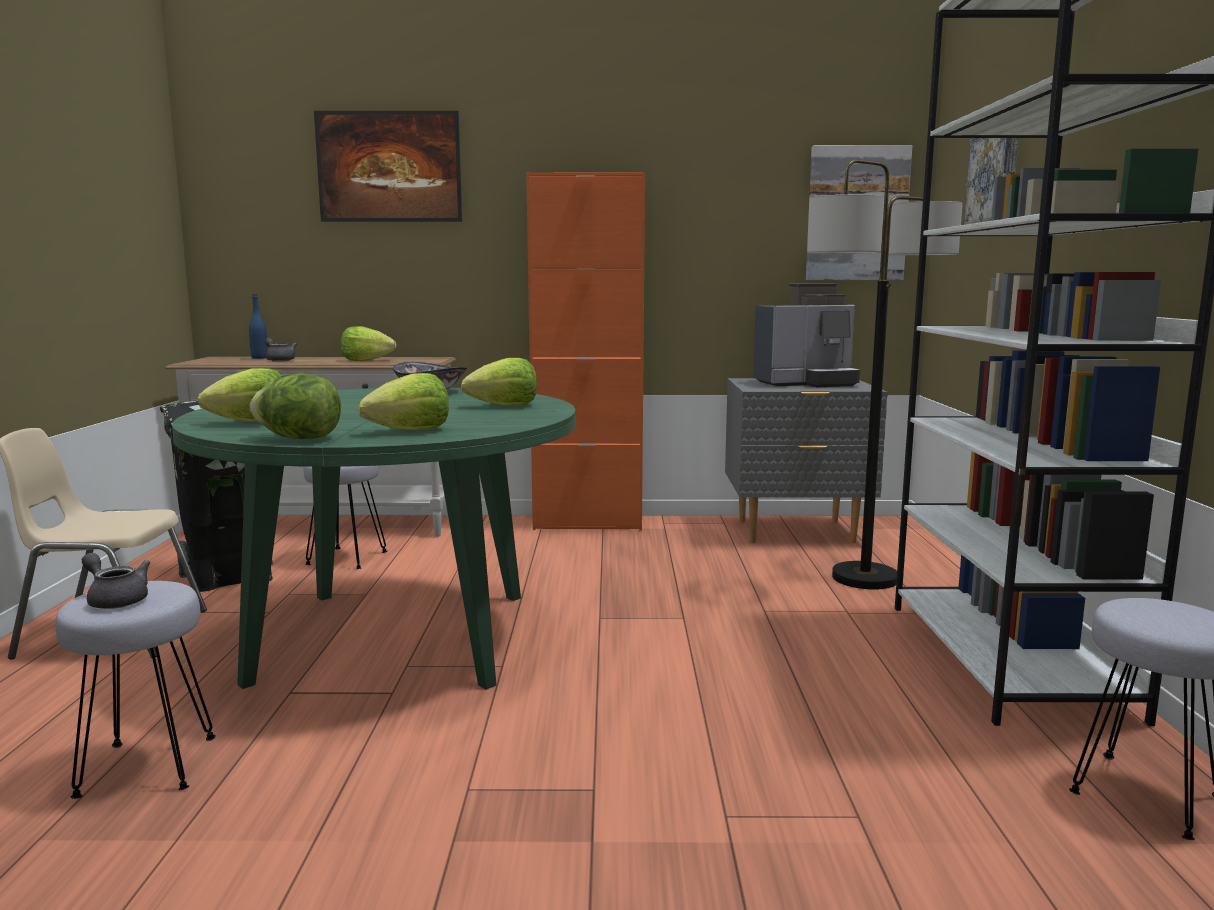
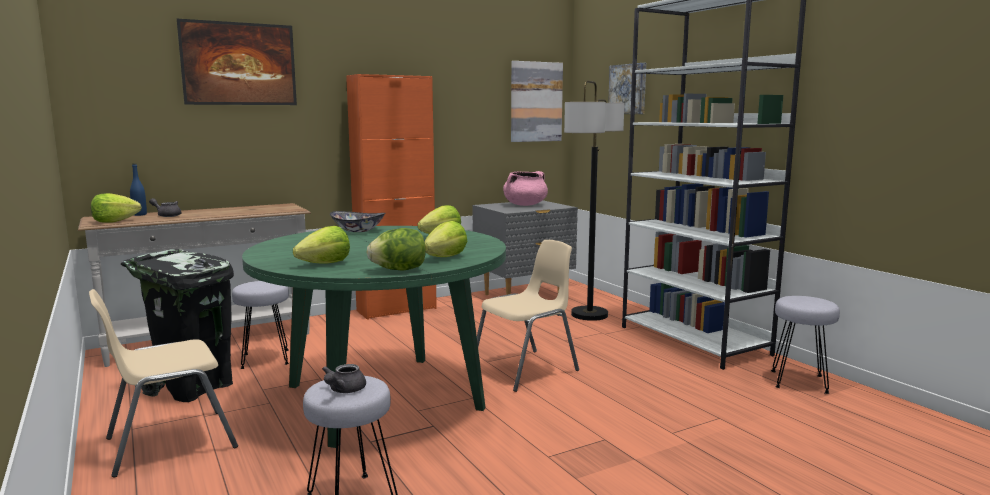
camera: 30 degrees left, 0 degrees up
(115, 600) = (343, 390): grey teapot -> grey teapot turned 75 degrees counterclockwise
(366, 360) = (241, 211): lettuce -> lettuce (114, 221)
(639, 643) = (526, 369): none -> beige chair
(807, 383) = (525, 205): coffee machine -> pink cooking pot

